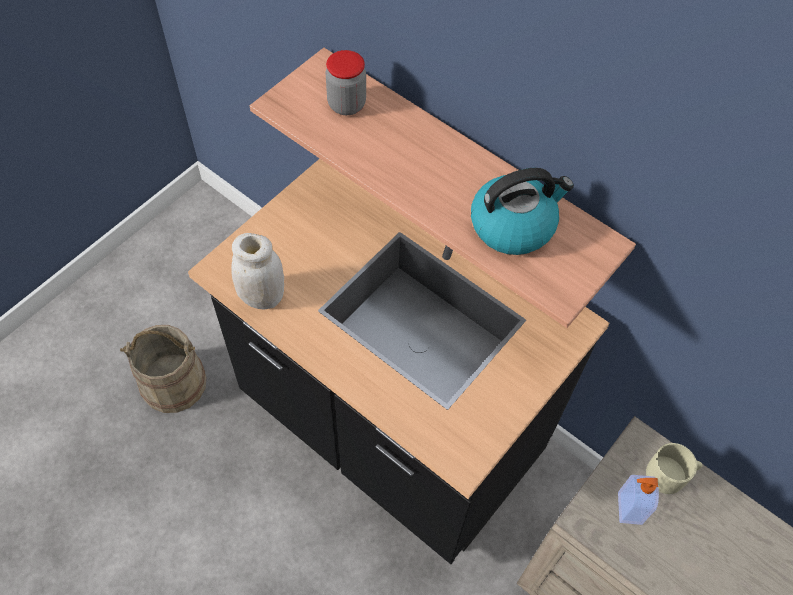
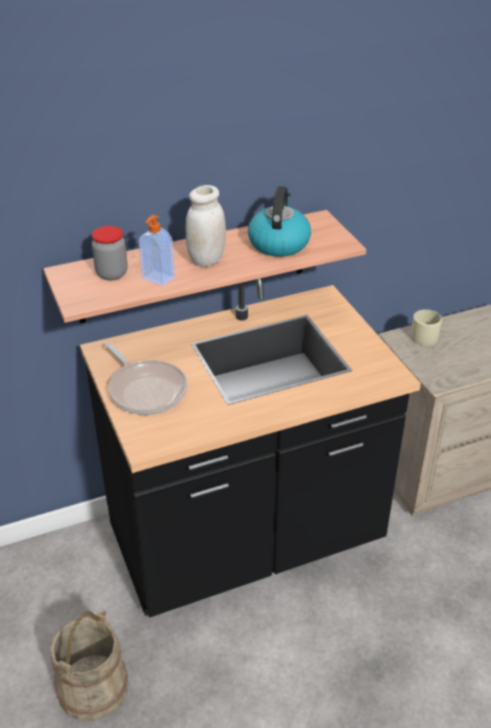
camera: 60 degrees left, 20 degrees down
(262, 297) = (192, 429): white jar -> white jar (206, 260)
(301, 229) = (146, 390): none -> frying pan
(628, 508) = (438, 360): soap dispenser -> soap dispenser (157, 278)

